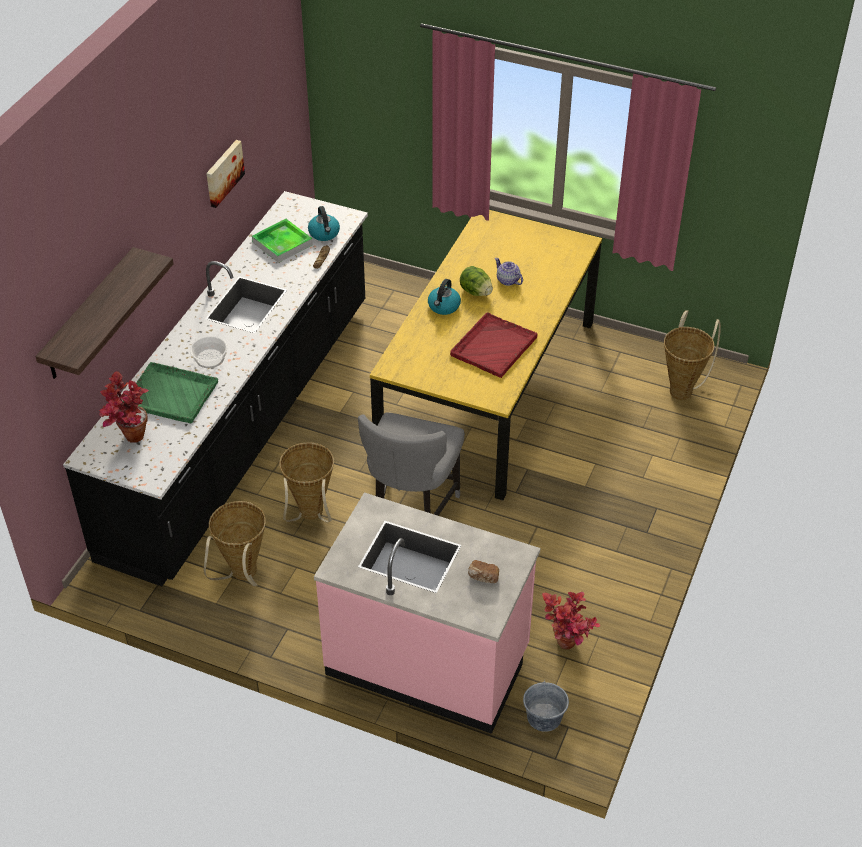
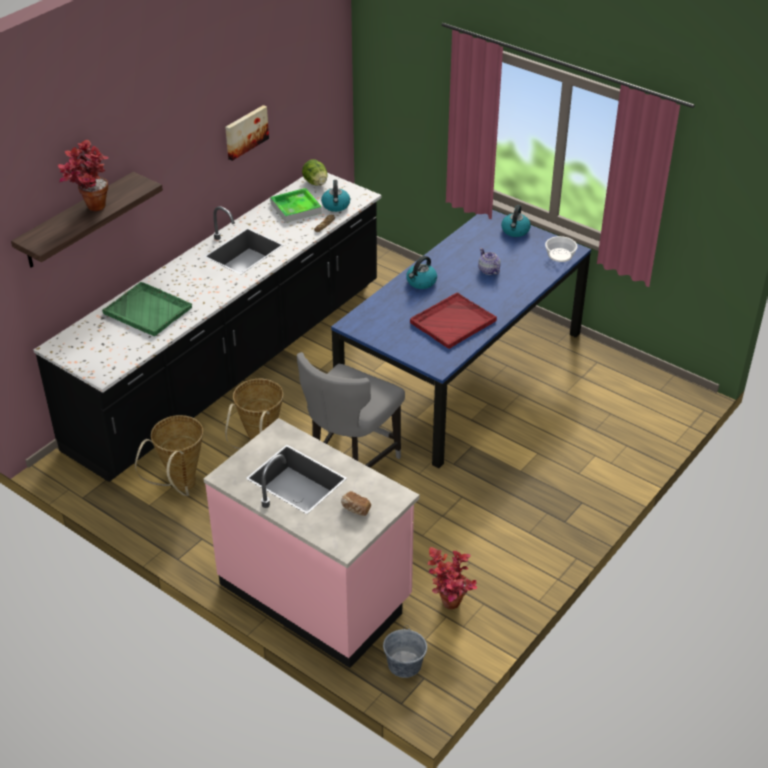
camera: 15 degrees right, 5 degrees down
(129, 440) = (96, 341): potted plant -> potted plant (90, 209)
(210, 358) = (193, 288): bowl -> bowl (560, 255)
(476, 292) = (455, 275): lettuce -> lettuce (316, 183)
(488, 388) = (461, 371): yellow dining table -> blue dining table
(518, 230) = (515, 231): none -> kettle
(682, 389) = (645, 404): basket -> none

